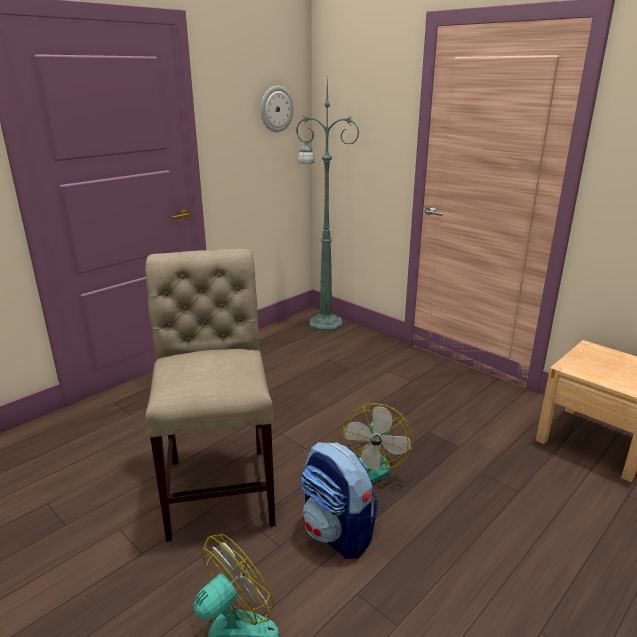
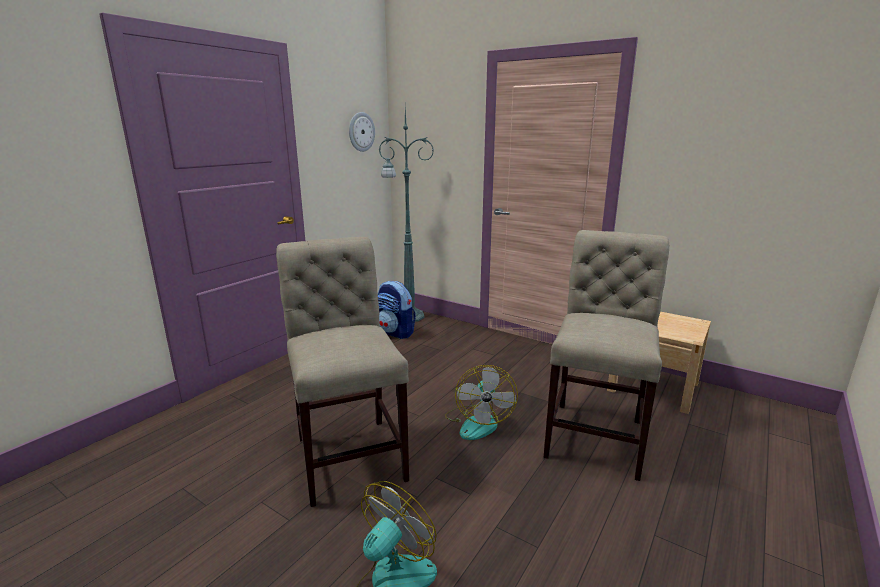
camera: 10 degrees left, 5 degrees down
(337, 533) = (466, 480): backpack -> backpack (396, 332)
(506, 495) = (596, 434): none -> beige chair

